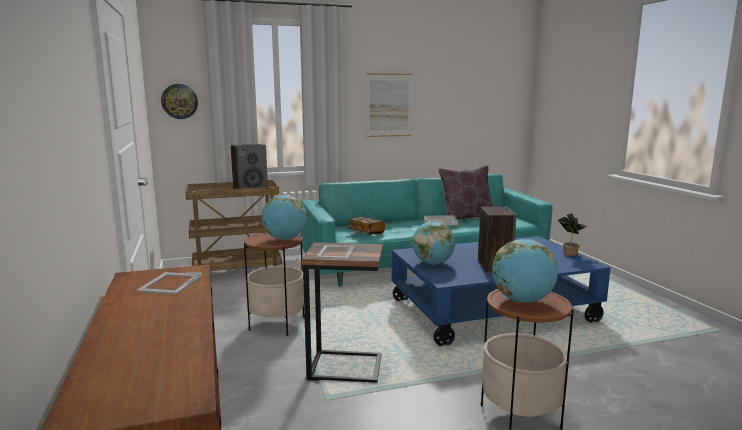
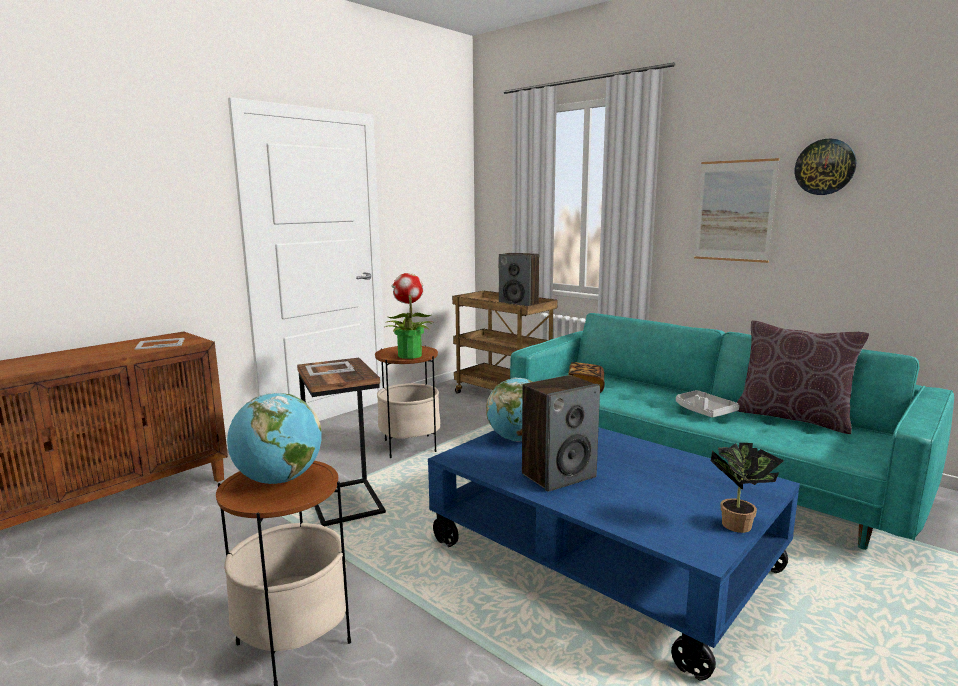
camera: 60 degrees right, 0 degrees up
(179, 101) = (497, 204): wall clock -> wall clock (825, 167)
(285, 239) = (409, 355): globe -> potted plant

